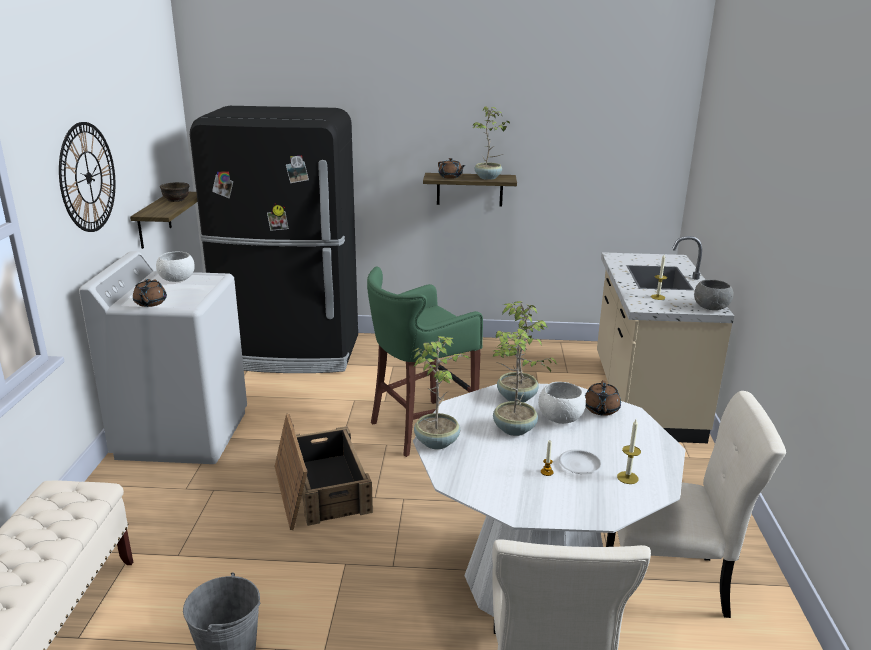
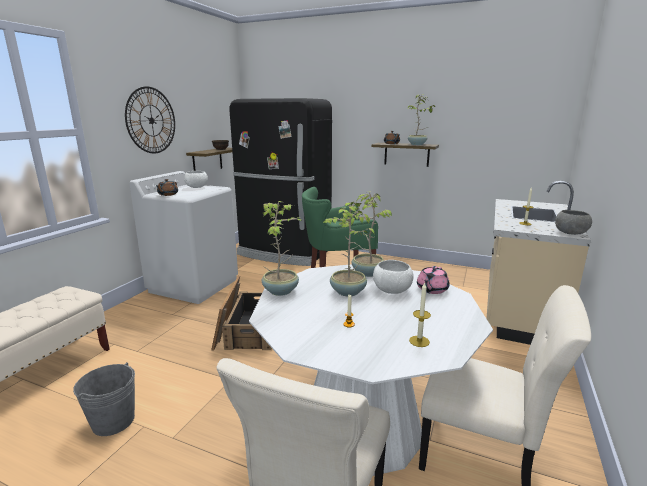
camera: 20 degrees right, 5 degrees down
(579, 465) = (382, 324): white plate -> none
(601, 409) = (431, 289): brown teapot -> pink teapot

